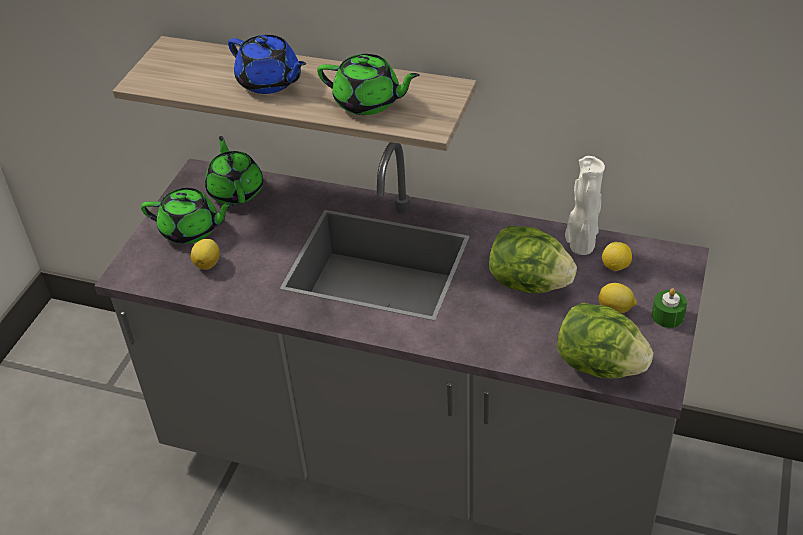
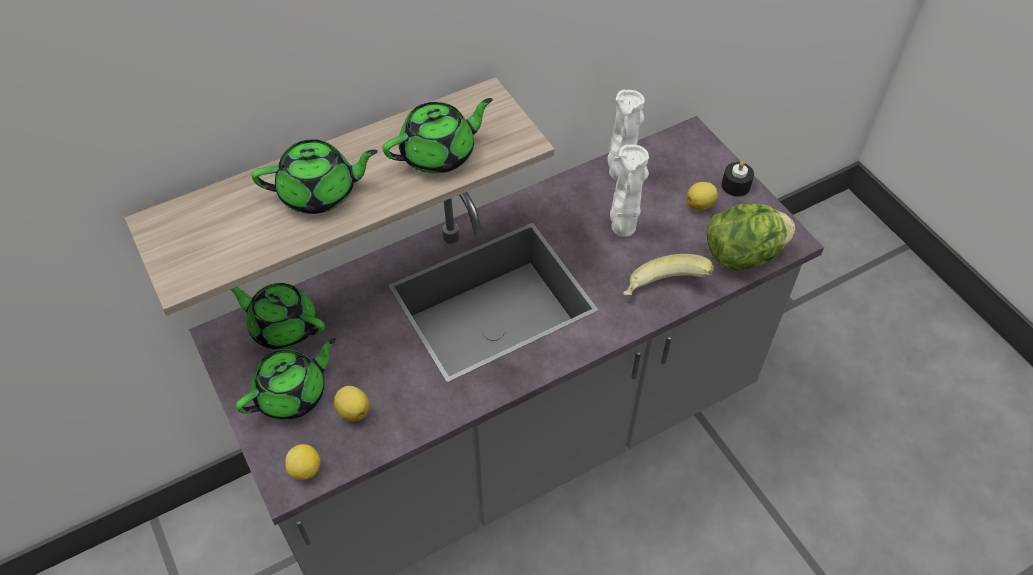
camera: 50 degrees left, 10 degrees up
(269, 82) = (320, 193): blue teapot -> green teapot
(498, 343) = (663, 292): none -> banana
(528, 283) = (622, 229): lettuce -> white vase
(615, 267) = (661, 173): lemon -> lemon (306, 470)
(667, 316) = (735, 185): green candle -> black candle

